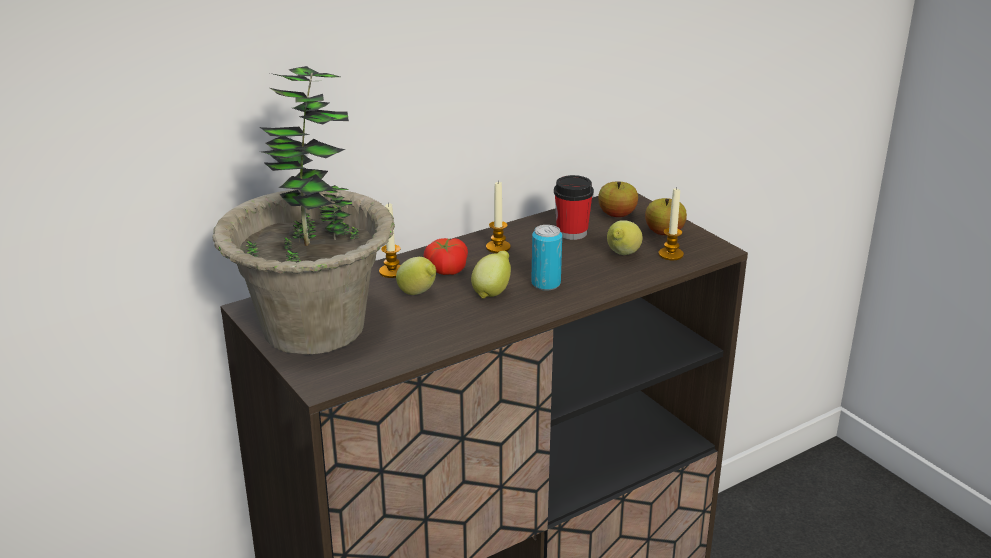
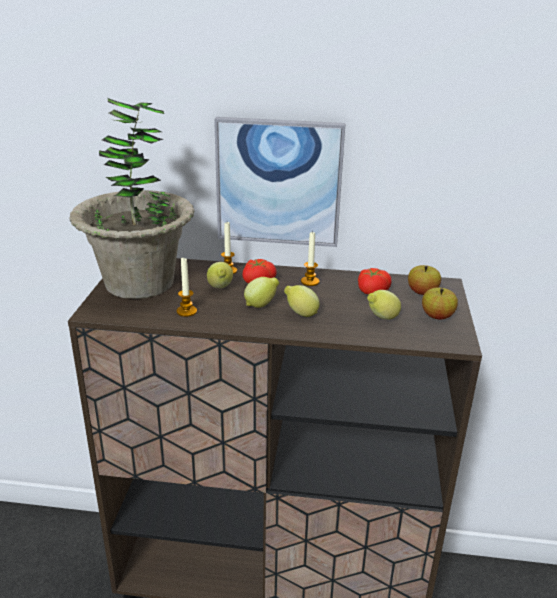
camera: 40 degrees right, 0 degrees up
(419, 132) = (279, 182): none -> picture
(546, 284) = (301, 314): can -> lemon
(572, 233) = (371, 291): cup -> tomato
(671, 254) = (417, 332): candle -> candle (186, 311)

